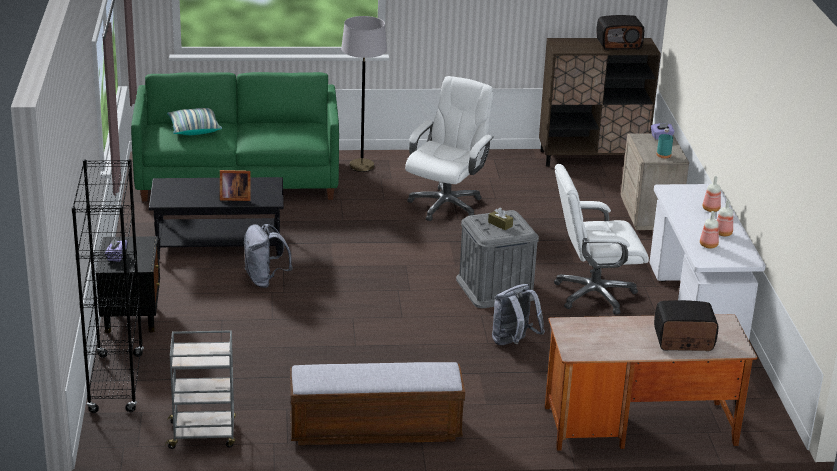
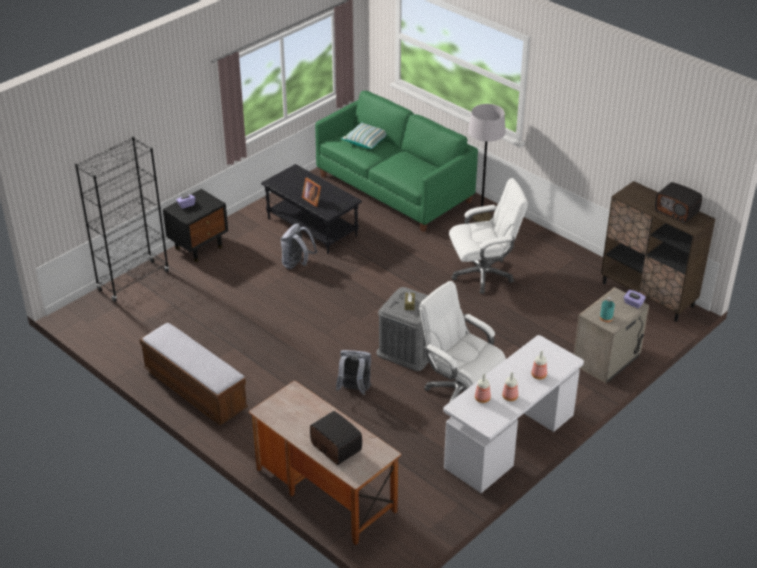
camera: 50 degrees right, 10 degrees up
(203, 434) = (121, 336): grey cart -> none

